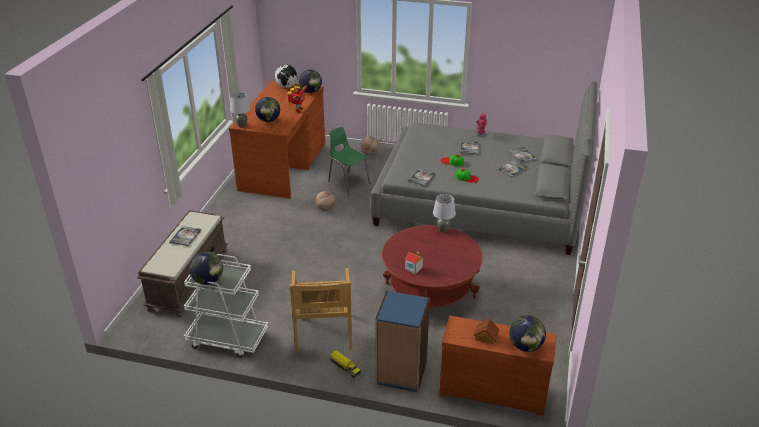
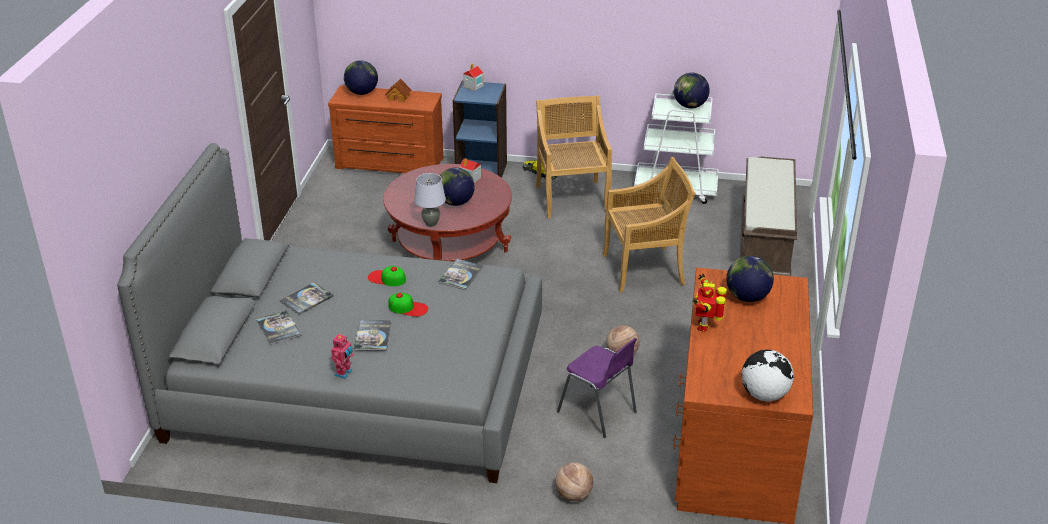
camera: 175 degrees right, 0 degrees up
(185, 236) = (772, 197): book -> none
(242, 125) = (788, 283): grey table lamp -> none
(288, 263) = (645, 269): none -> beige chair
(310, 91) = (704, 381): globe -> globe (456, 203)
(348, 182) = (598, 413): green chair -> purple chair
(409, 316) = (473, 86): none -> toy house

